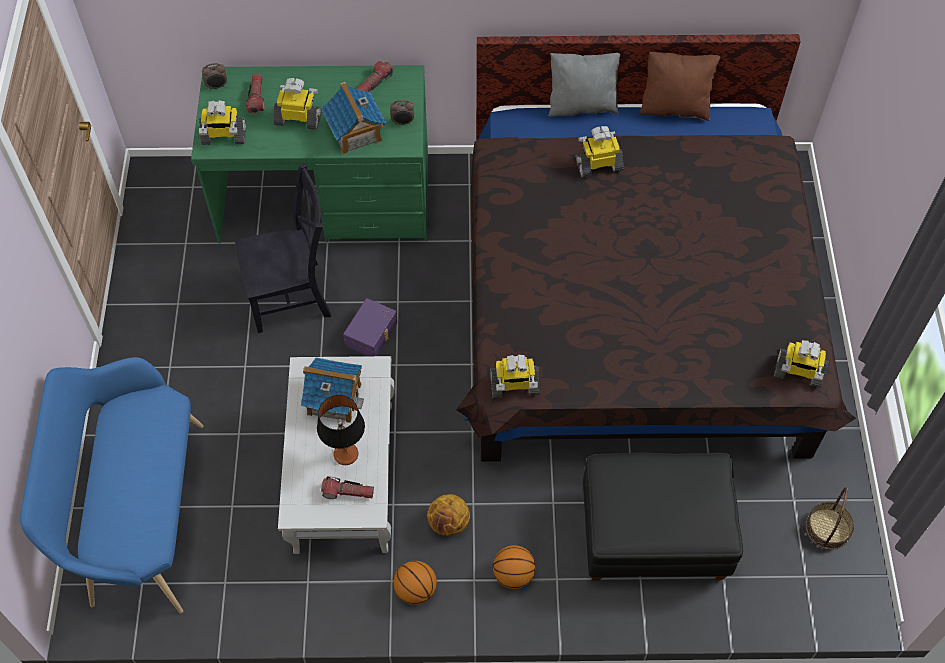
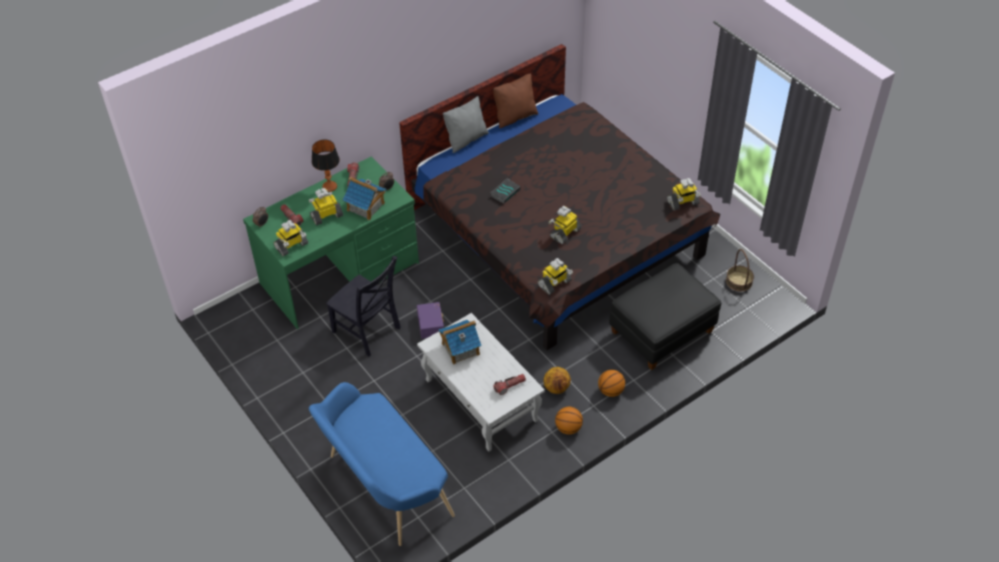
camera: 35 degrees left, 10 degrees down
(292, 296) = (368, 331): black chair -> black chair turned 90 degrees clockwise
(346, 454) = (491, 370): table lamp -> table lamp (329, 186)
(564, 211) = (505, 192): none -> book
(598, 165) = (502, 162): toy robot -> toy robot (565, 233)

